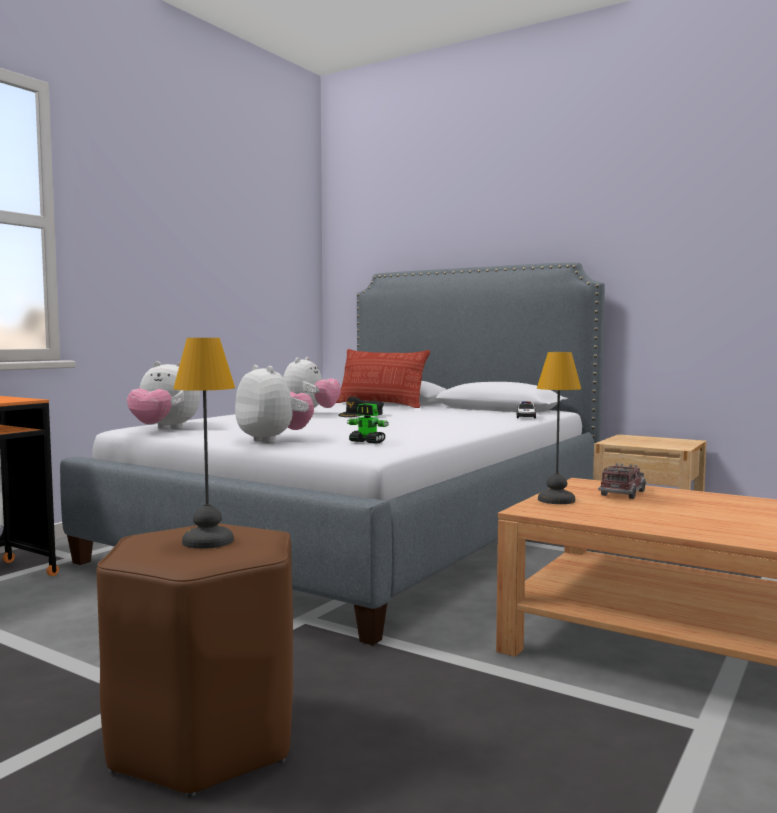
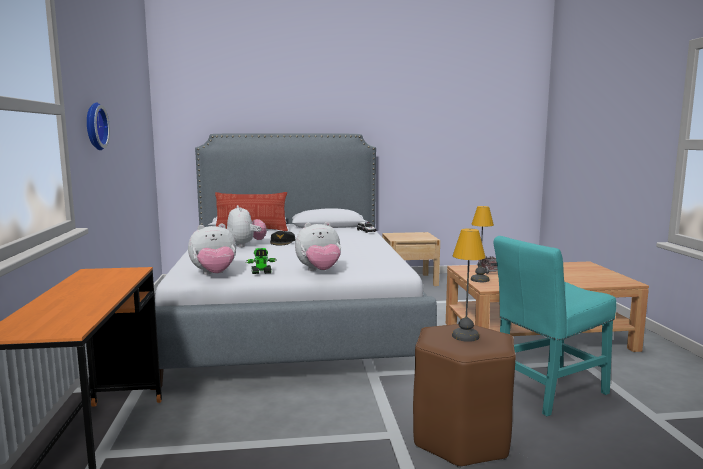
camera: 40 degrees left, 5 degrees up
(135, 250) = (93, 126): none -> wall clock
(273, 440) = (319, 271): plush toy -> plush toy turned 150 degrees clockwise
(367, 442) = (370, 263): toy robot -> toy robot (261, 273)
(505, 741) = (547, 391): none -> turquoise chair

